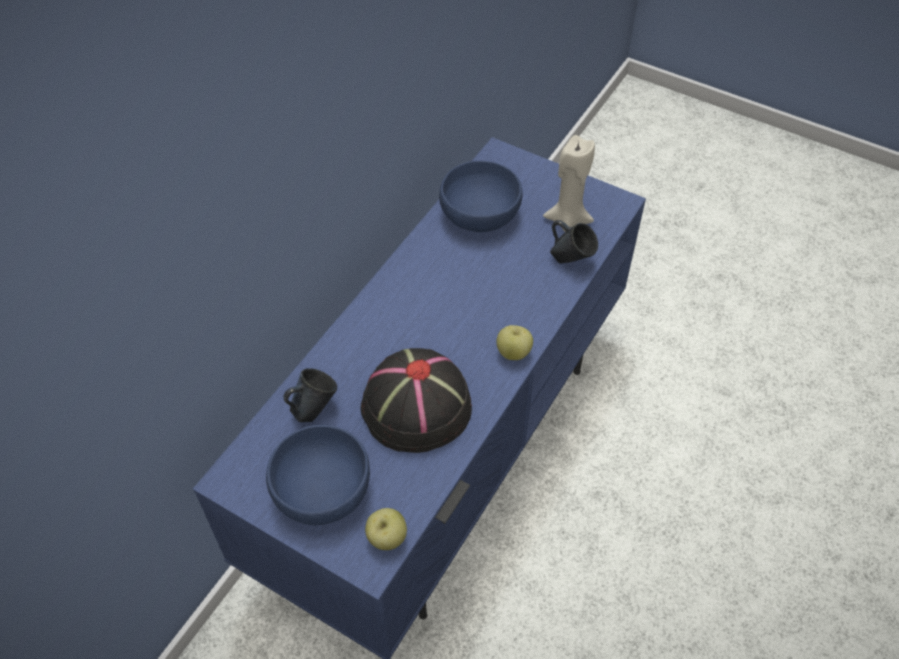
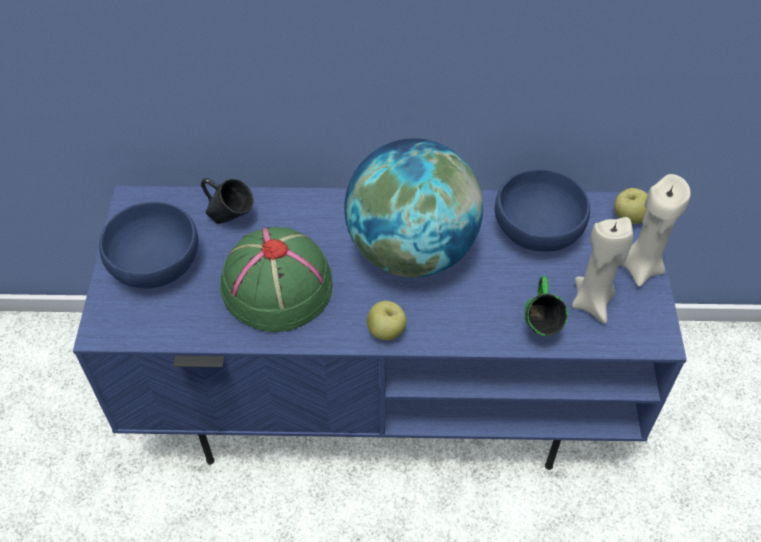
camera: 60 degrees right, 0 degrees up
(387, 538) = (132, 329): apple -> apple (628, 217)
(416, 407) = (276, 286): black hat -> green hat
(445, 299) = (412, 251): none -> globe
(555, 178) = (640, 267): none -> beige candle
(570, 260) = (539, 328): blue mug -> green mug

